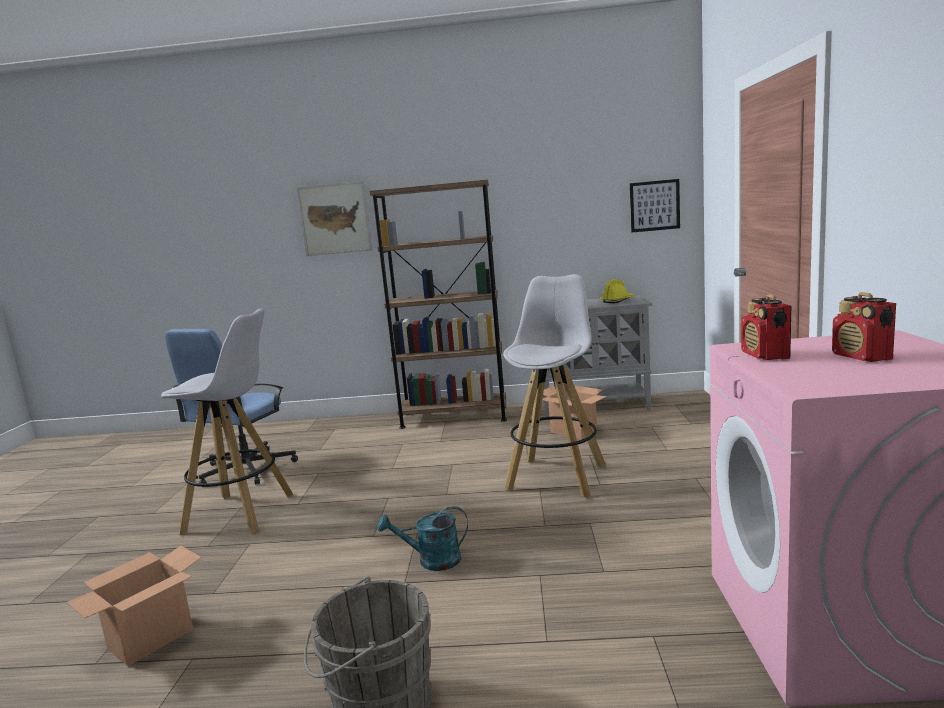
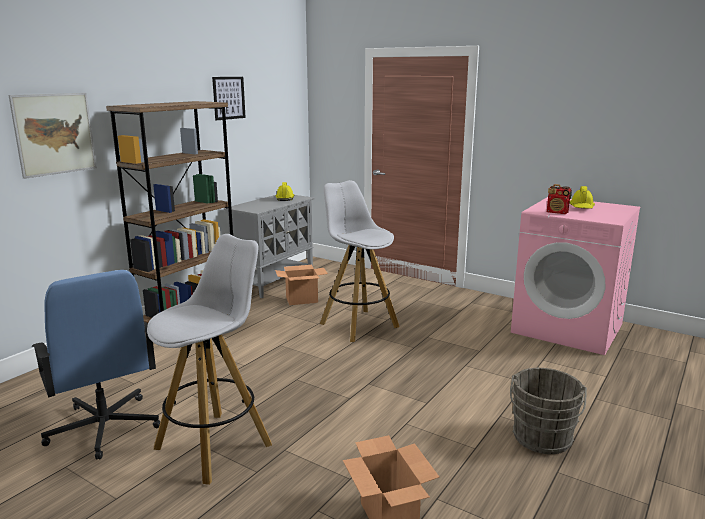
camera: 60 degrees left, 5 degrees up
(431, 561) = (412, 388): turquoise watering can -> none
(654, 205) = (287, 125): picture -> picture (228, 98)
(862, 357) = (581, 208): radio -> yellow hard hat

